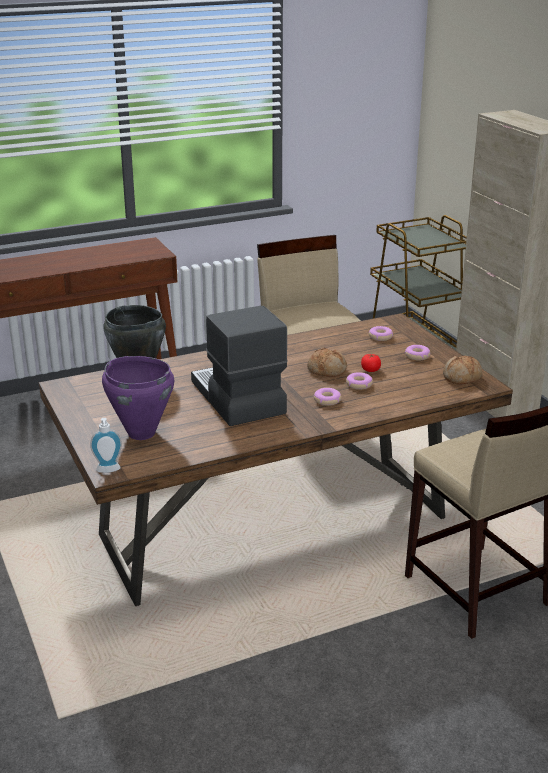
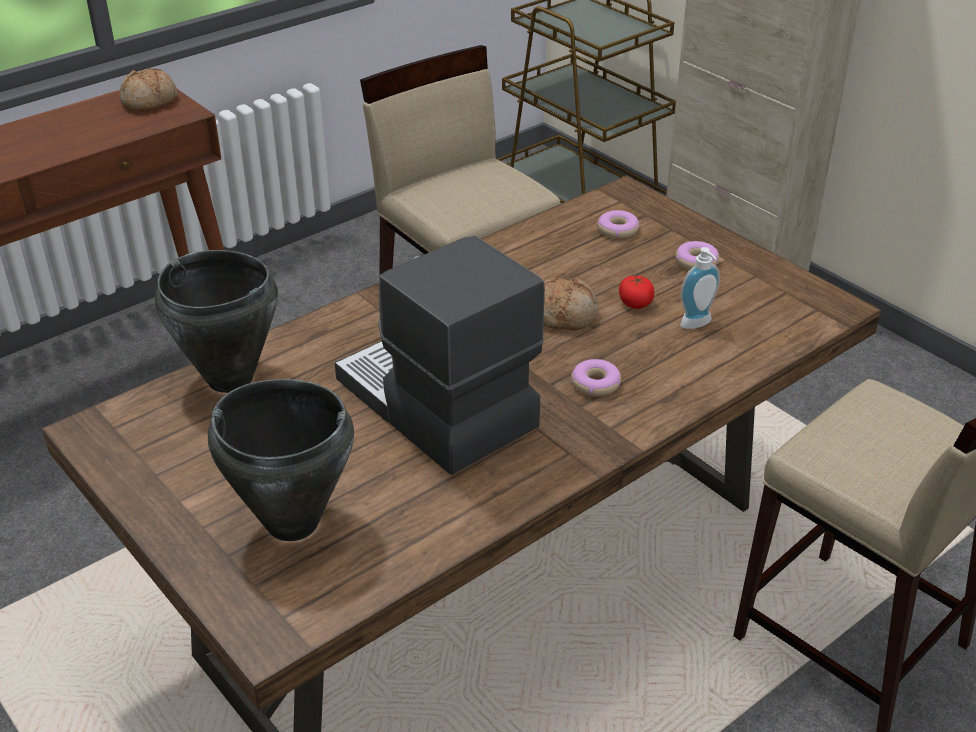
camera: 15 degrees left, 10 degrees up
(108, 471) = (264, 634): soap dispenser -> soap dispenser (698, 325)
(141, 433) = (292, 522): purple cooking pot -> black cooking pot
(359, 384) = (632, 339): donut -> none
(462, 378) = (791, 297): bread -> bread (150, 102)

